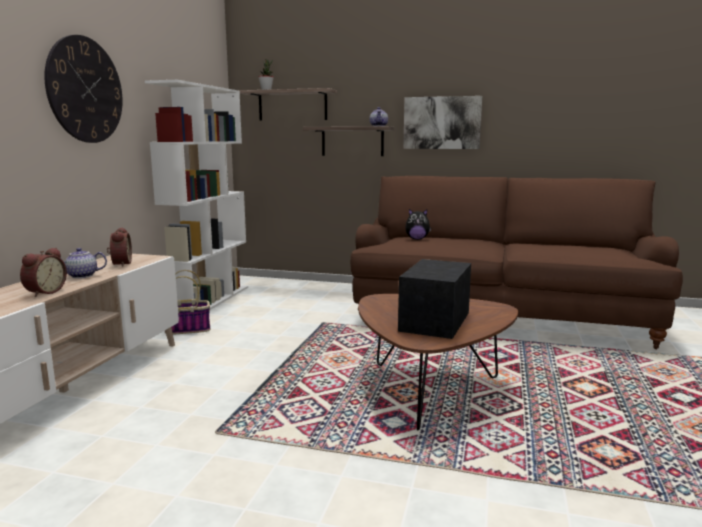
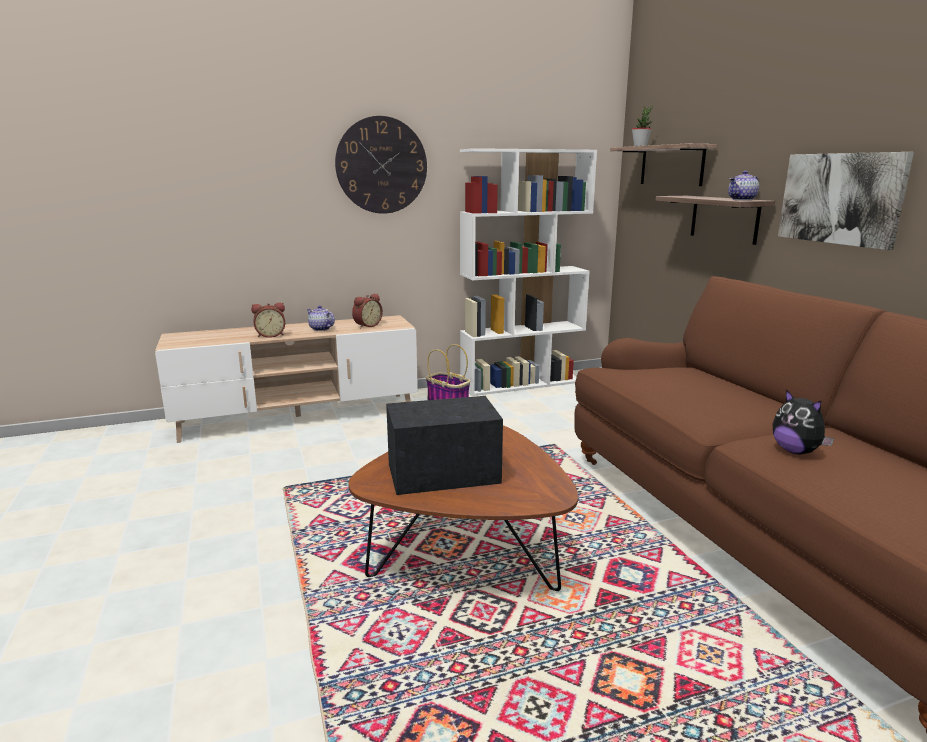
camera: 55 degrees right, 5 degrees up
(417, 239) = (679, 376): plush toy -> plush toy (796, 451)

